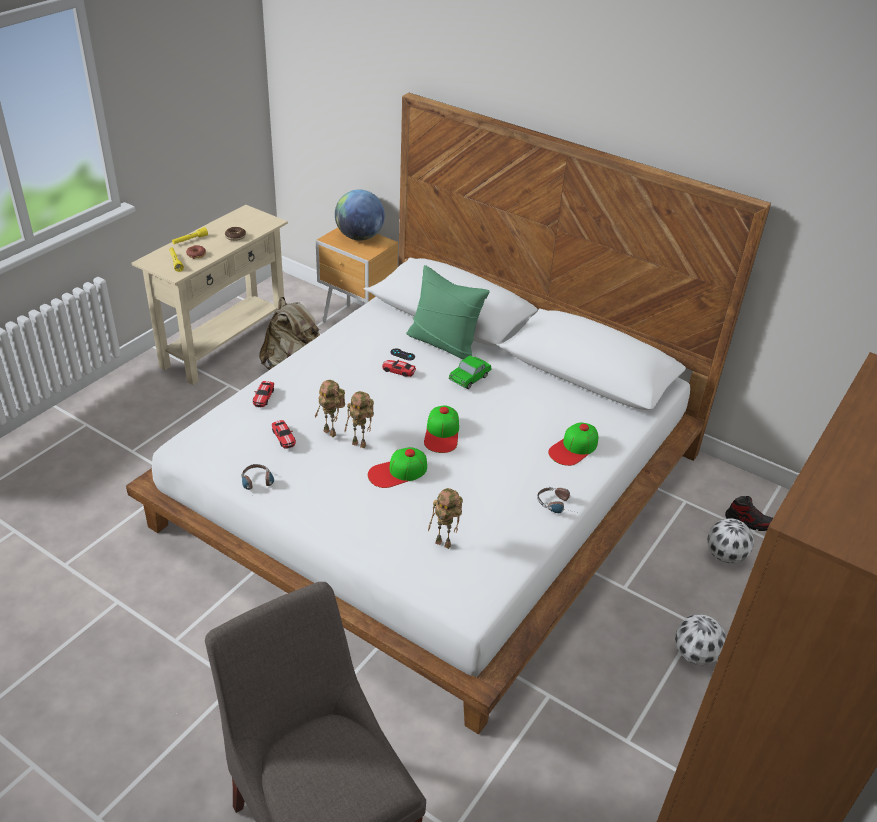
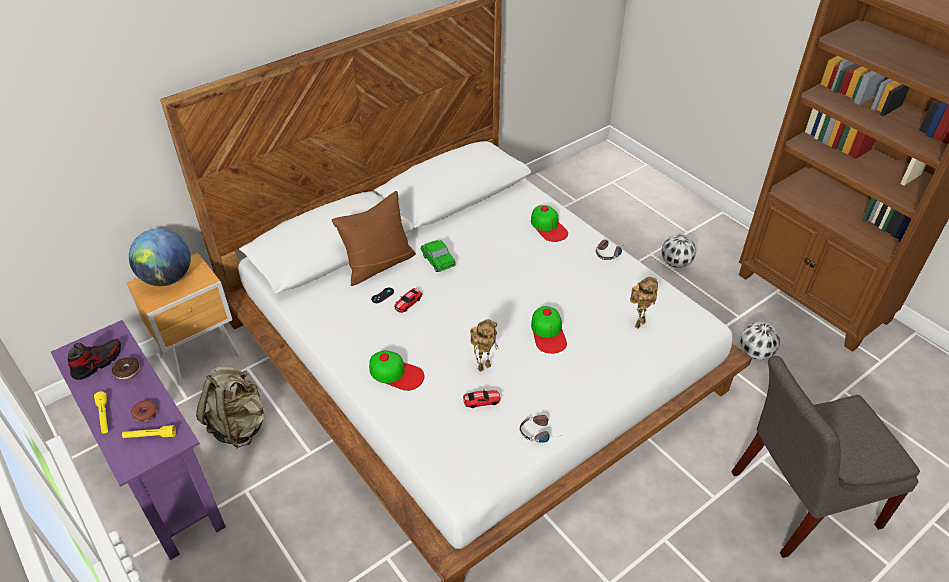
camera: 70 degrees left, 5 degrees up
(224, 345) = (165, 484): beige console table -> purple console table
(264, 396) = (409, 408): toy car -> none
(360, 444) = (502, 350): toy robot -> none
(442, 433) = (508, 294): cap -> cap (396, 373)
(444, 343) = (378, 265): green pillow -> brown pillow
(725, 556) = (594, 220): football -> football (756, 353)
(748, 522) = (566, 199): shoe -> shoe (98, 363)

